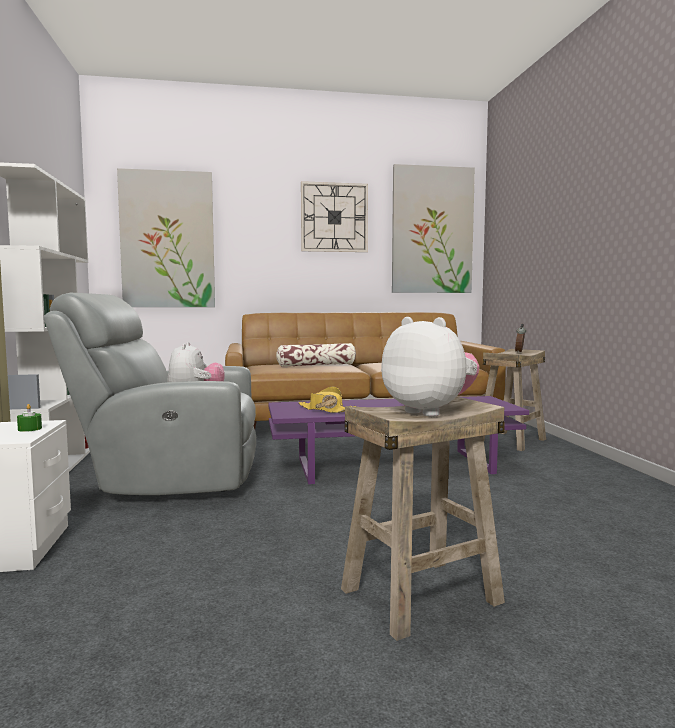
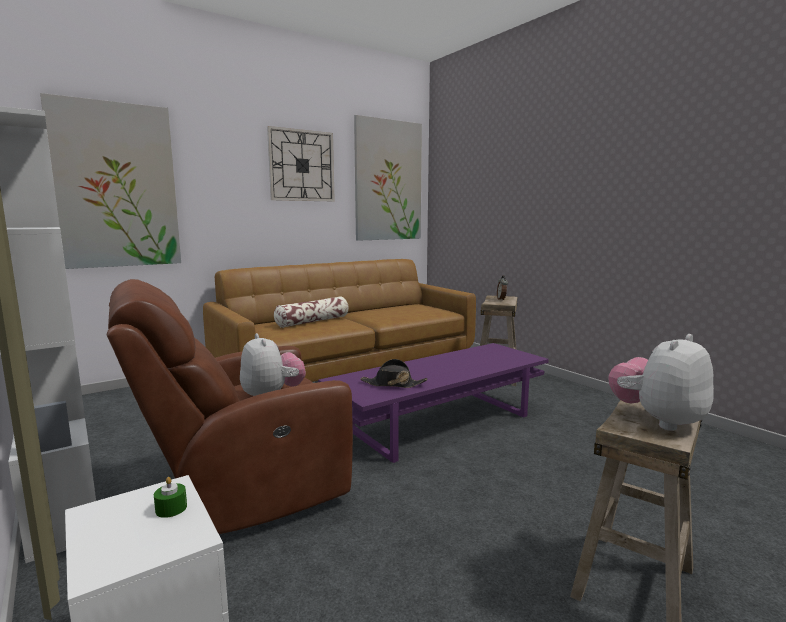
camera: 25 degrees left, 5 degrees up
(169, 479) = (241, 489): grey armchair -> brown armchair
(326, 410) = (393, 384): yellow hat -> black hat
(430, 411) = (658, 420): plush toy -> plush toy turned 60 degrees counterclockwise

